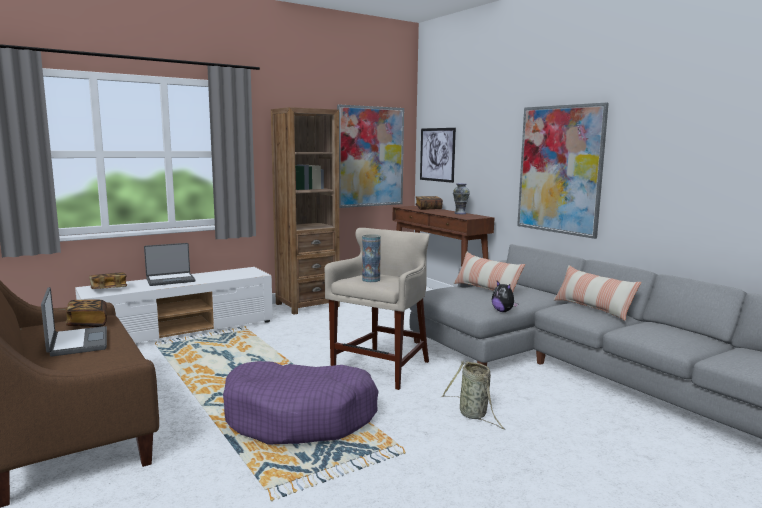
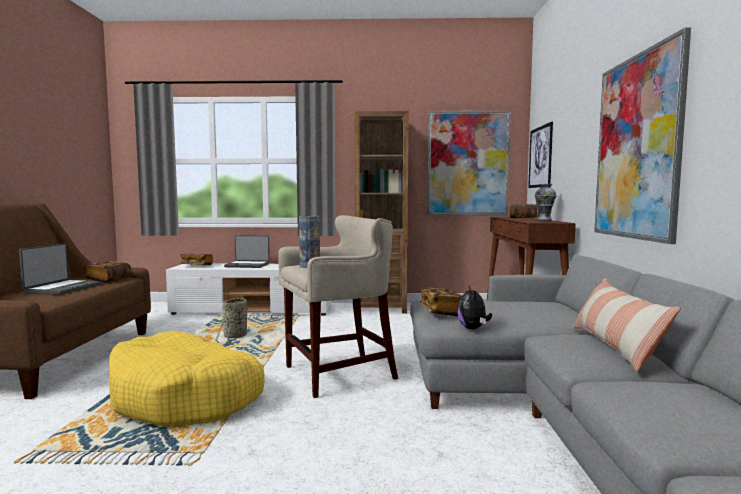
camera: 35 degrees right, 5 degrees down
(300, 418) = (186, 397): purple dog bed -> yellow dog bed
(467, 302) = (442, 312): none -> book
(474, 415) = (337, 451): basket -> basket (234, 337)
(486, 289) = (501, 304): pillow -> none

